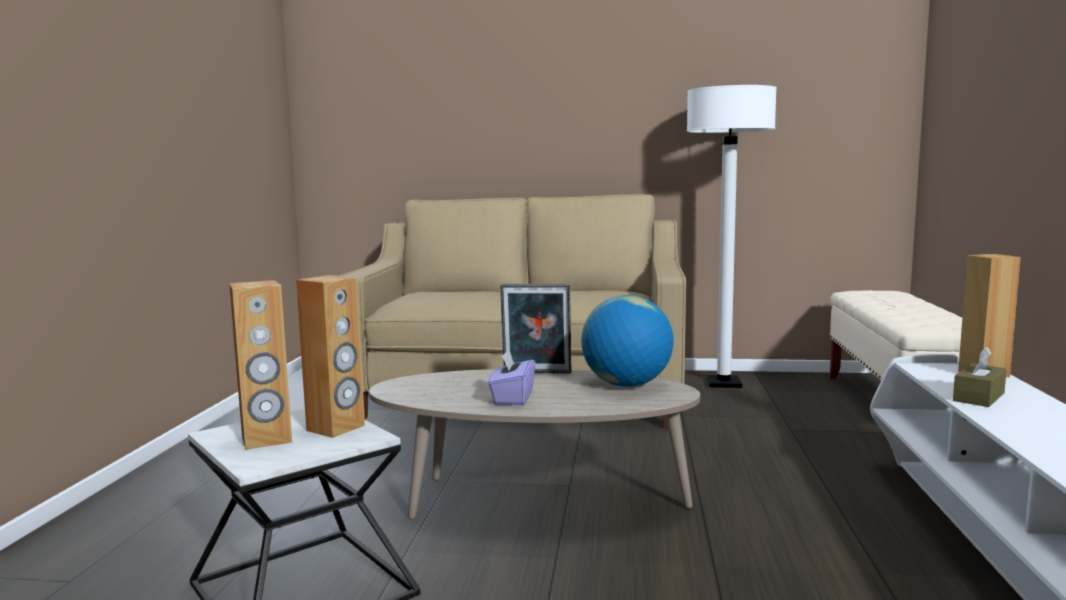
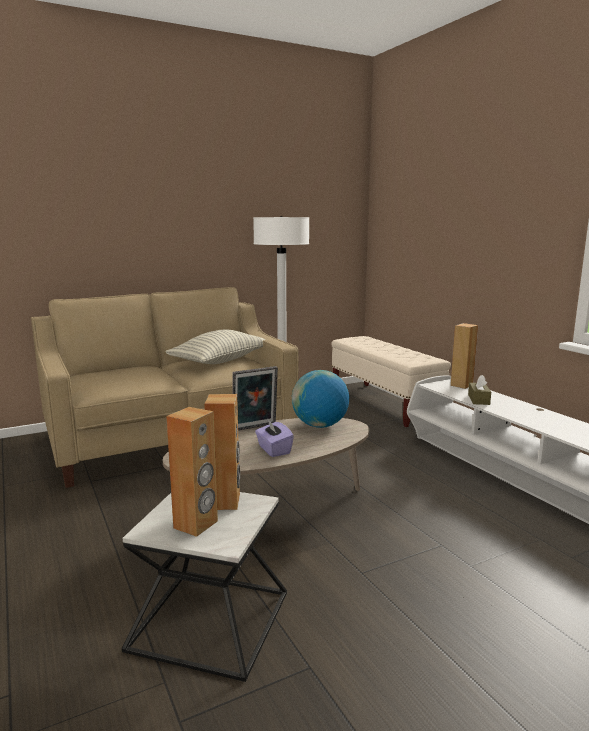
camera: 35 degrees left, 5 degrees up
(590, 293) = (220, 361): none -> pillow

